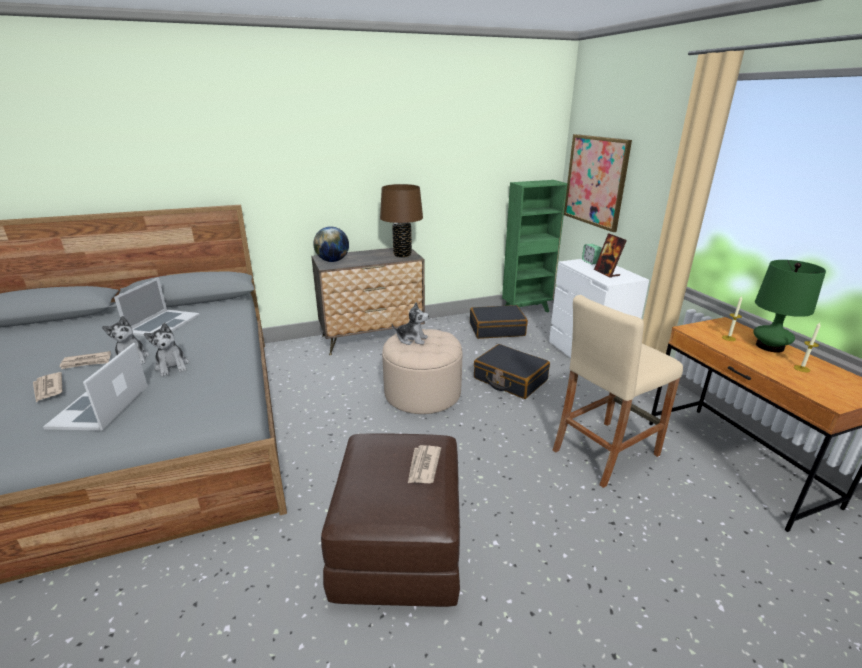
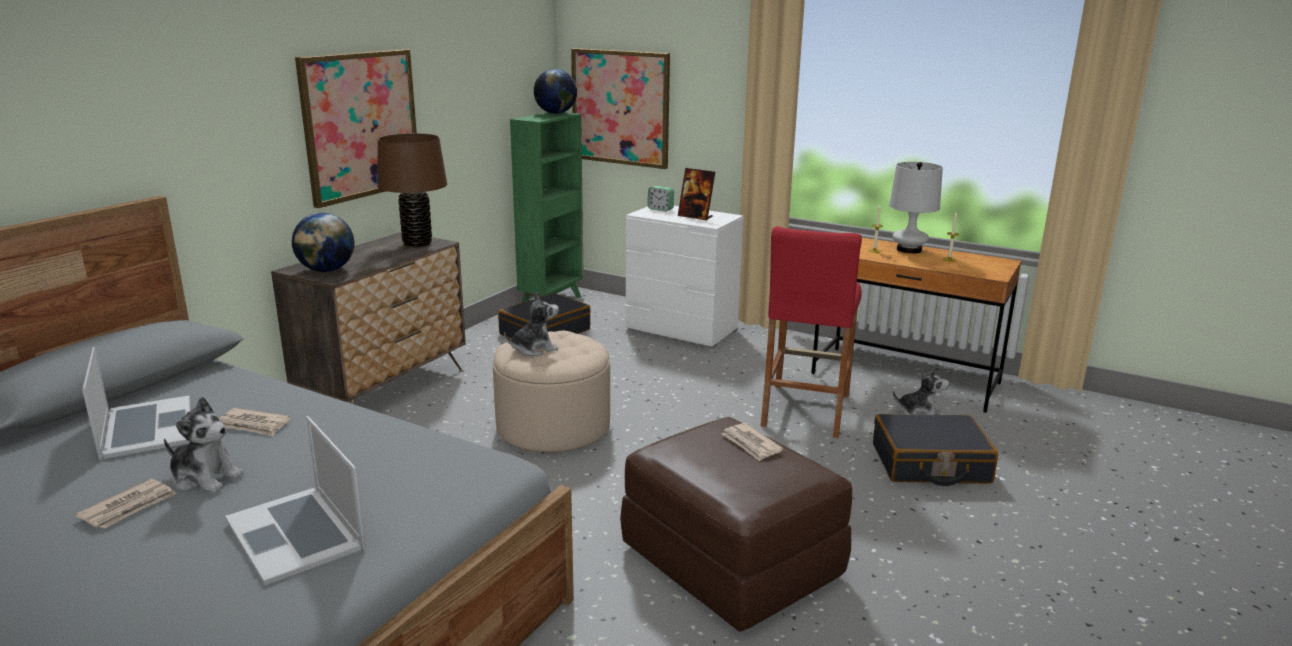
camera: 40 degrees left, 5 degrees down
(48, 388) = (145, 553): newspaper -> newspaper (253, 425)
(172, 366) = (301, 461): plush toy -> plush toy (919, 414)
(383, 176) = (361, 125): none -> picture
(510, 379) = (633, 379): black suitcase -> black suitcase (930, 464)
(549, 181) = (555, 113): none -> globe
(605, 452) = (805, 410): beige stool -> red stool
(769, 346) = (909, 250): green table lamp -> white table lamp

